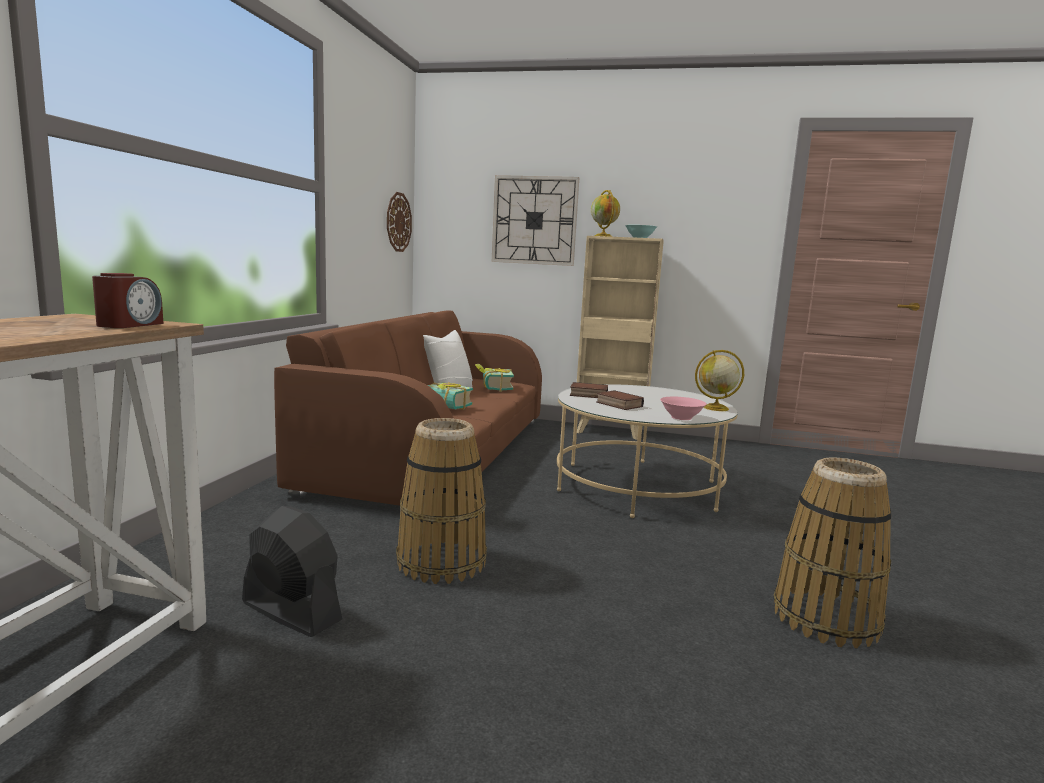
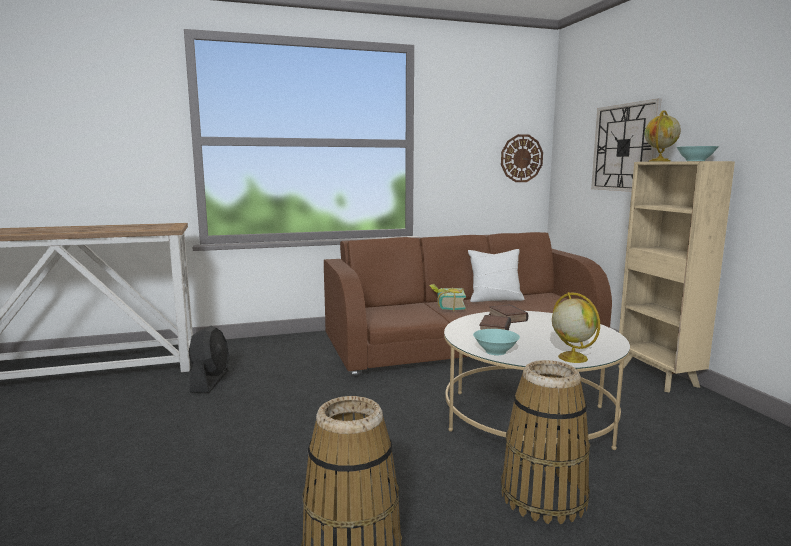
camera: 60 degrees right, 0 degrees up
(129, 325) = (157, 228): alarm clock -> none
(441, 561) = (294, 393): basket -> basket (543, 496)
(493, 388) = (538, 304): book -> none
(681, 417) = (496, 351): pink bowl -> turquoise bowl

